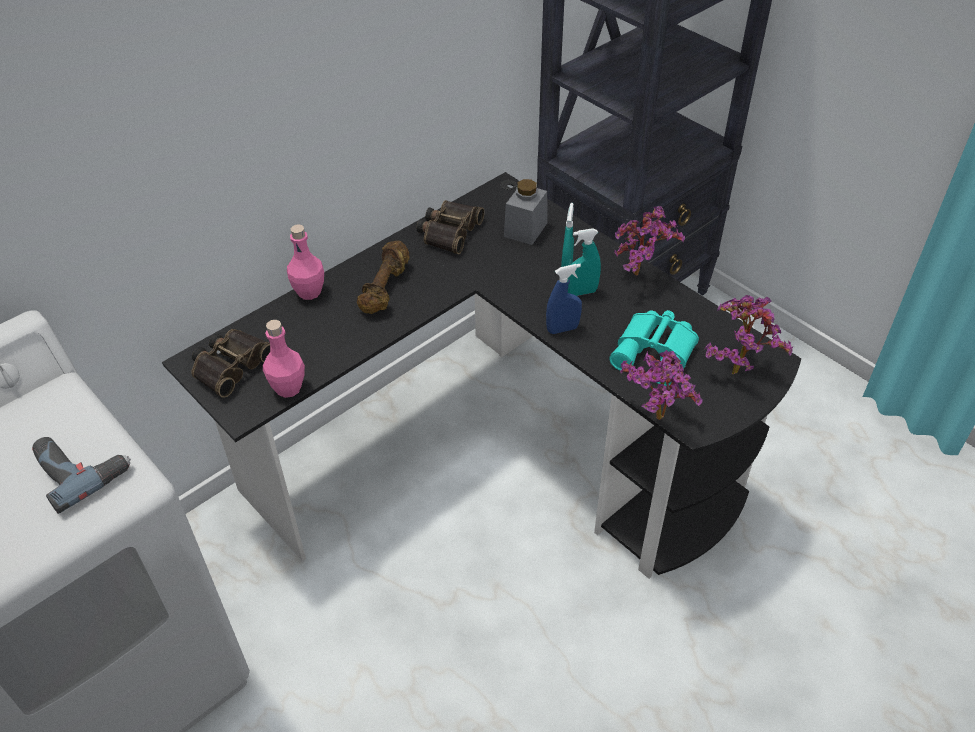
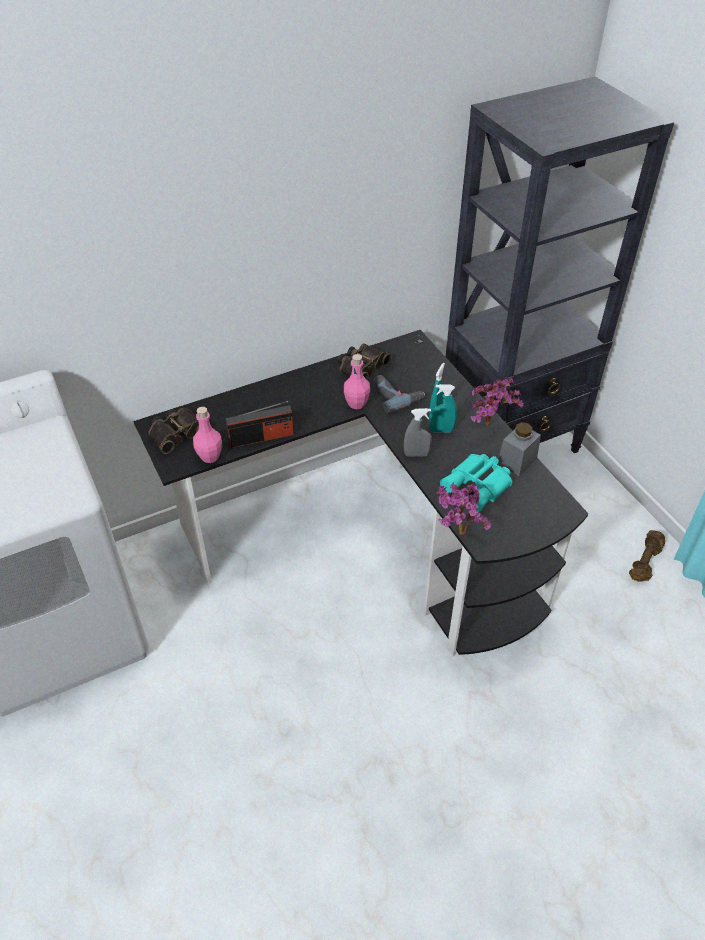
camera: 15 degrees right, 0 degrees up
(80, 469) = (48, 479): power drill -> power drill (396, 395)
(309, 292) = (247, 392): pink bottle -> pink bottle (356, 403)
(350, 348) = (261, 437): none -> radio
(386, 288) = (301, 400): brown dumbbell -> brown dumbbell (645, 562)
(525, 229) = (418, 376): grey jar -> grey jar (517, 461)
(562, 329) = (416, 454): blue spray bottle -> grey spray bottle
(737, 368) = (535, 510): potted plant -> none

